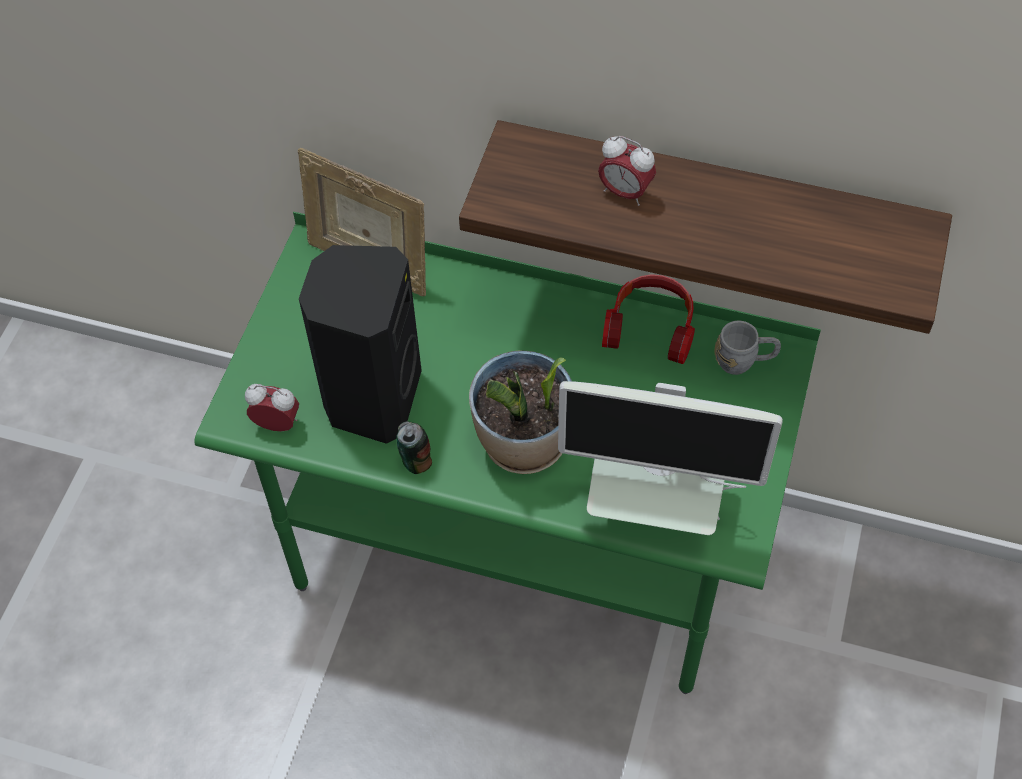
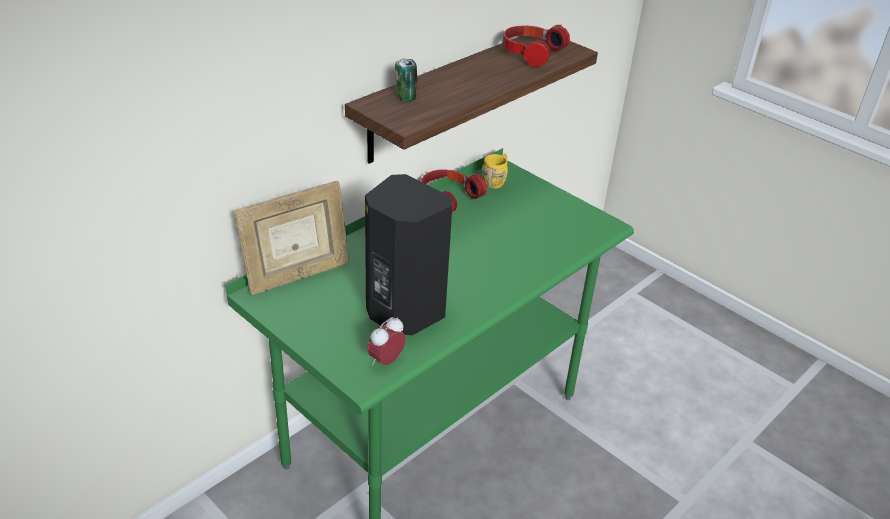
camera: 65 degrees left, 20 degrees down
(415, 461) = (466, 313): can -> can (405, 97)
(524, 444) = (487, 268): potted plant -> none
(625, 192) = (442, 88): alarm clock -> none
(655, 508) = (565, 241): monitor -> none
(744, 361) = (496, 181): grey mug -> yellow mug
(840, 240) = (530, 53): none -> headphones

